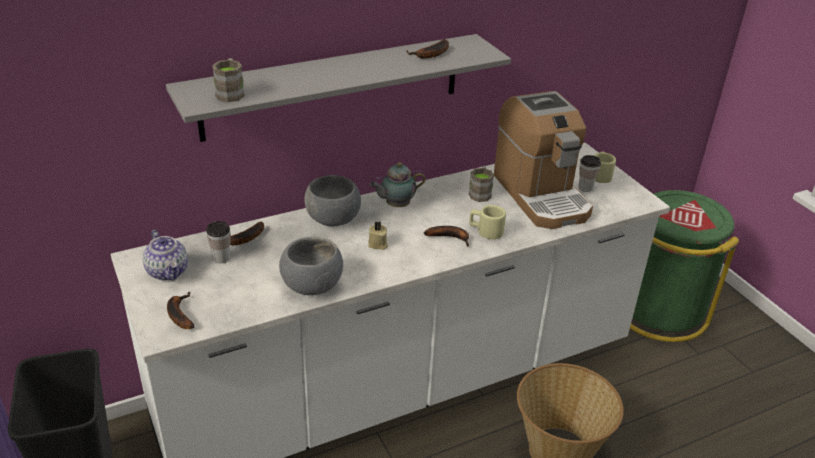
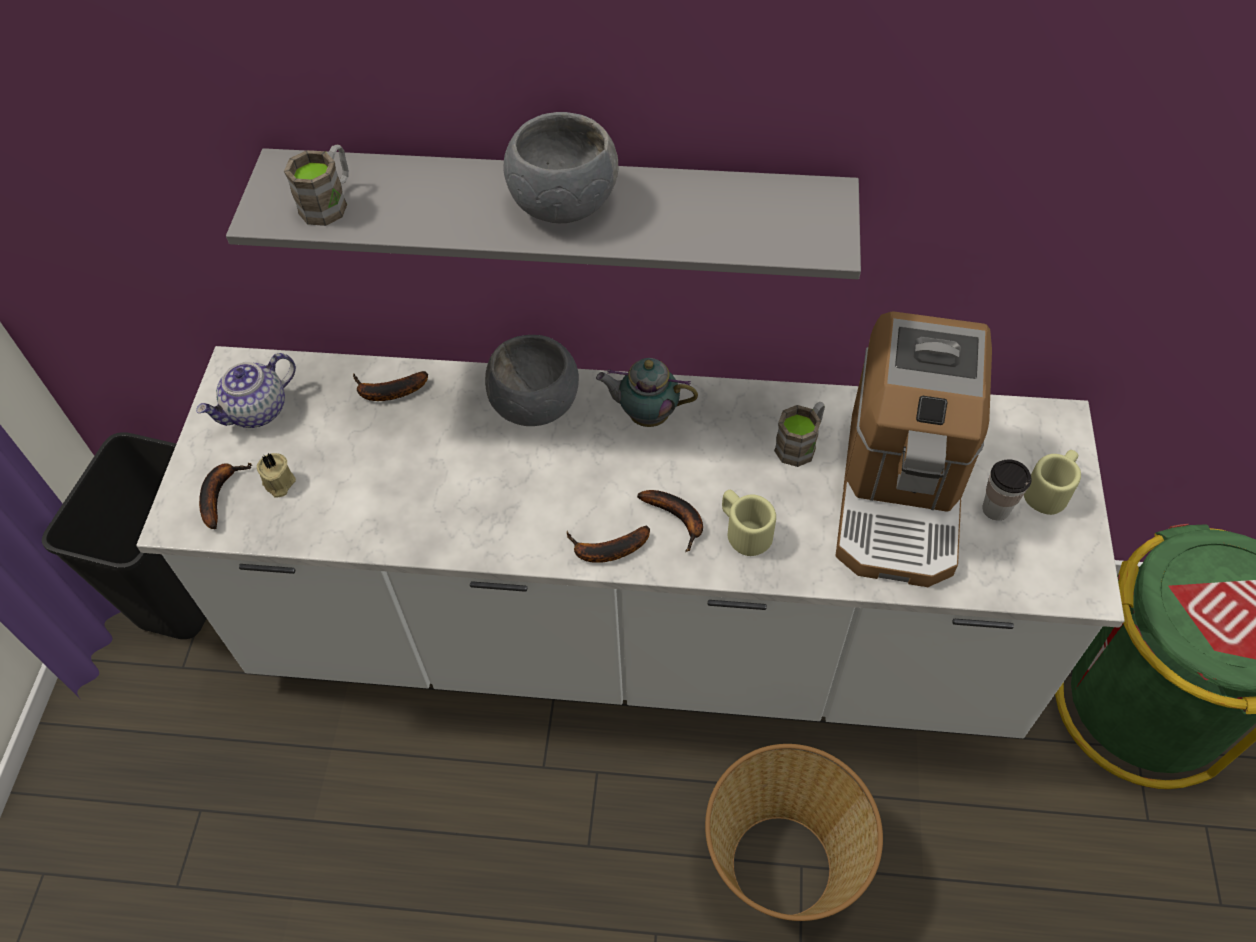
camera: 35 degrees right, 20 degrees up
(168, 272) = (257, 411): teapot -> teapot turned 45 degrees clockwise
(221, 258) = (336, 415): cup -> none
(312, 285) = (414, 521): grey bowl -> grey bowl (563, 202)
(378, 244) = (559, 484): beige candle -> beige candle (278, 483)
(431, 54) = (721, 212): banana -> banana (606, 550)

